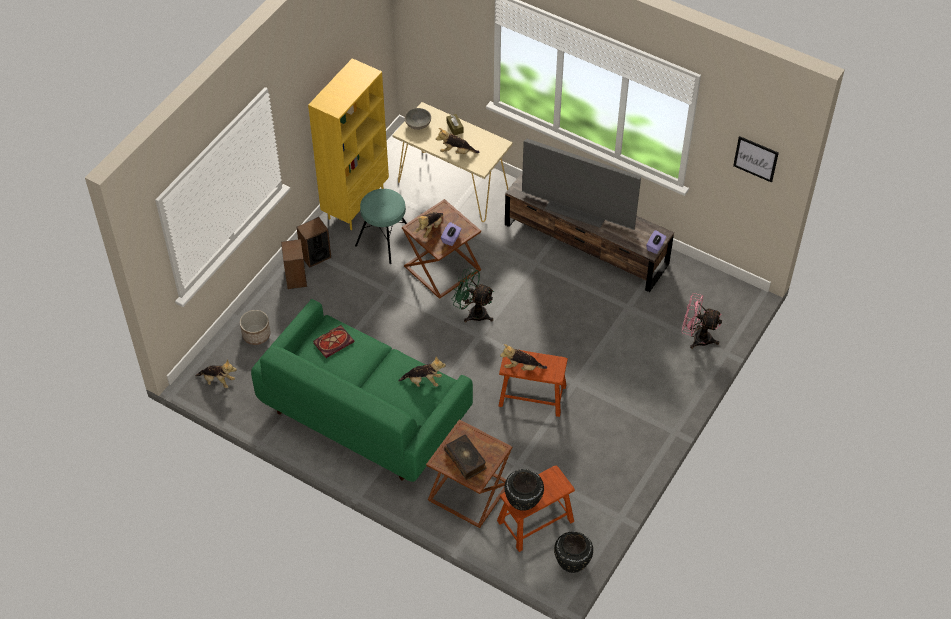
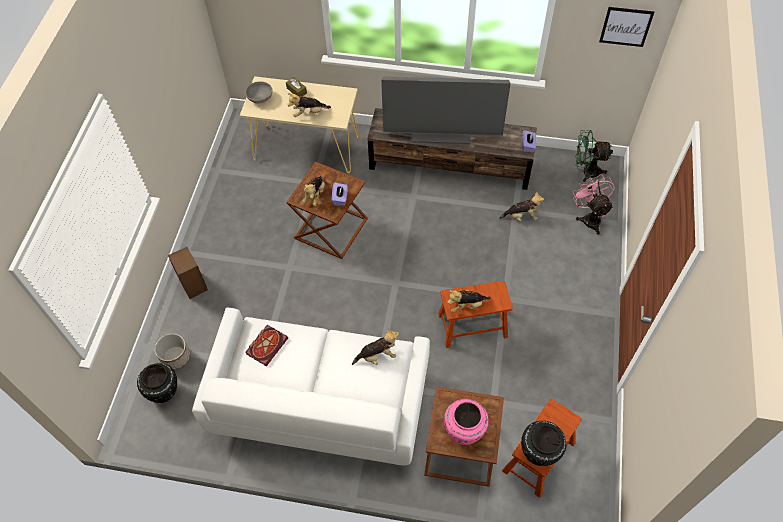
camera: 20 degrees left, 5 degrees up
(218, 381) = (154, 422): plush toy -> plush toy (521, 216)
(315, 256) = (204, 256): speaker -> none
(355, 205) = (222, 194): yellow bookcase -> none
(364, 412) = (320, 402): green sofa -> white sofa
(385, 241) = (265, 219): turquoise stool -> none
(466, 460) = (464, 430): book -> pink vase
(473, 312) = (379, 262): green fan -> green fan (586, 171)
(573, 562) = (596, 487): black vase -> black vase (164, 391)
(697, 338) = (589, 218): pink fan -> pink fan turned 75 degrees clockwise

